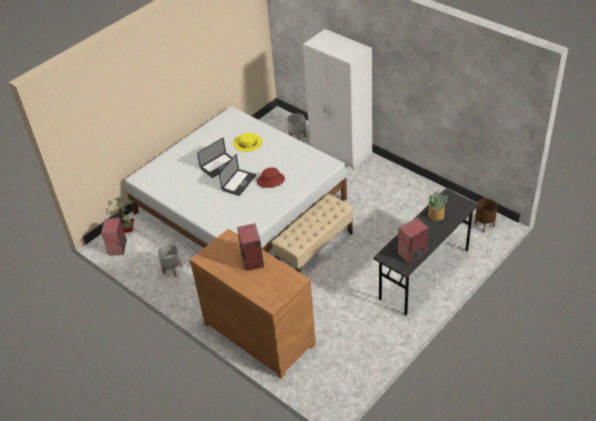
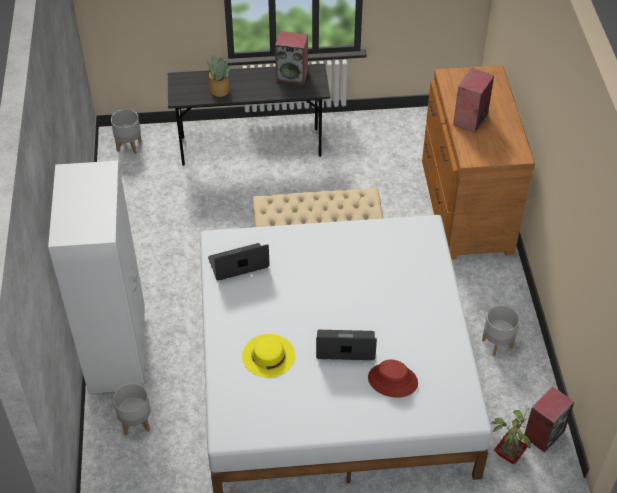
camera: 140 degrees left, 5 degrees up
(239, 183) = (349, 299): laptop -> laptop (238, 263)
(270, 180) = (309, 272): red hat -> red hat (392, 381)
(484, 225) = (128, 145): brown planter -> grey planter

